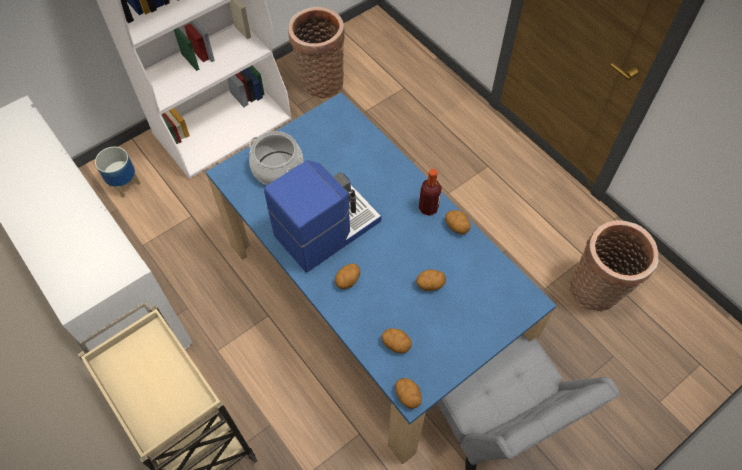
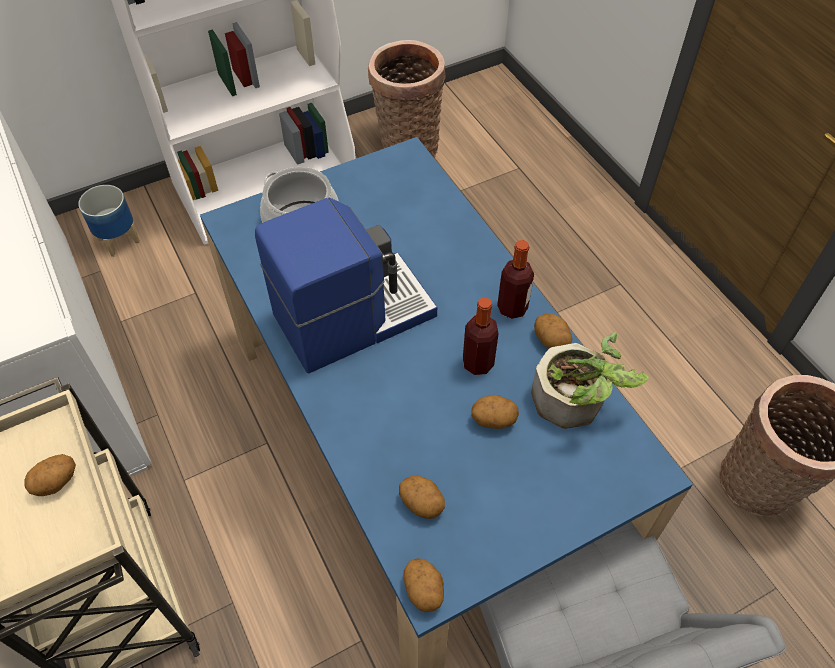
camera: 10 degrees right, 5 degrees down
(348, 281) = (367, 395): potato -> potato (56, 483)
(413, 249) = (478, 363): none -> bottle
(479, 264) = (577, 402): none -> potted plant

